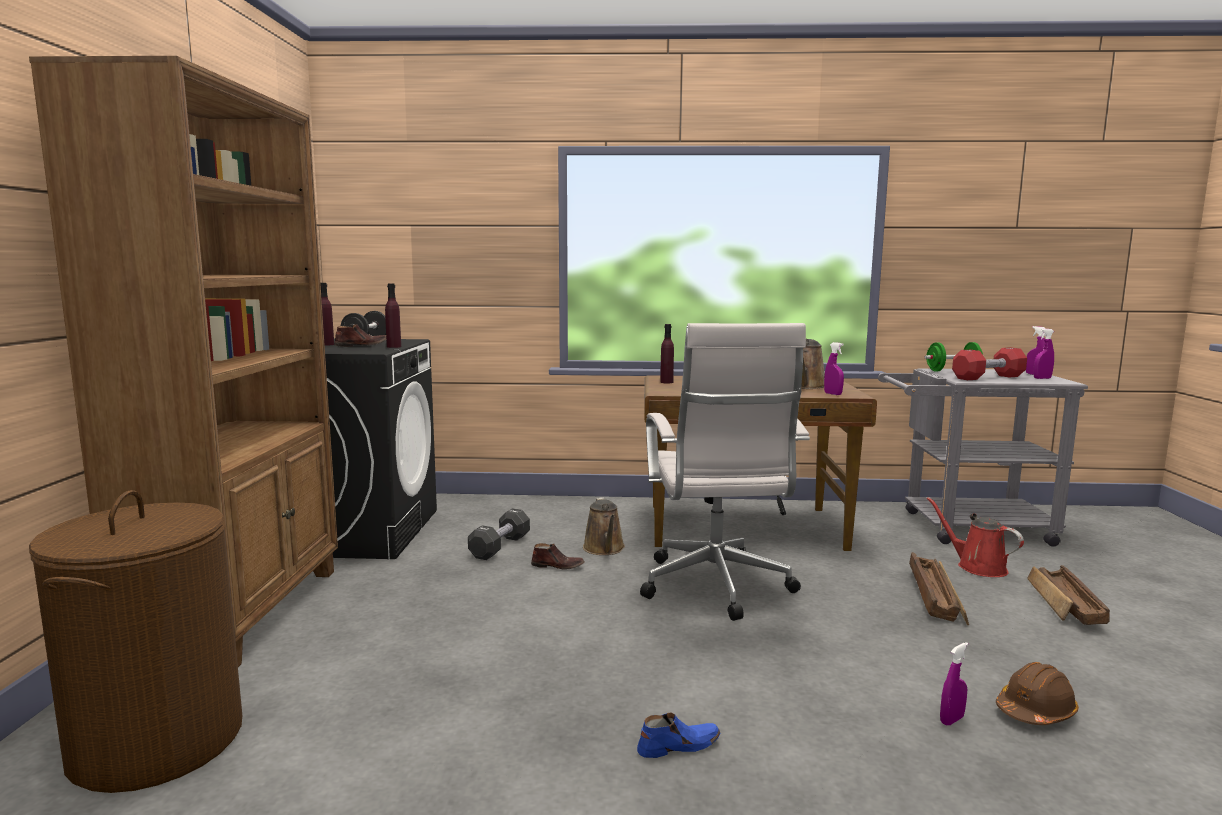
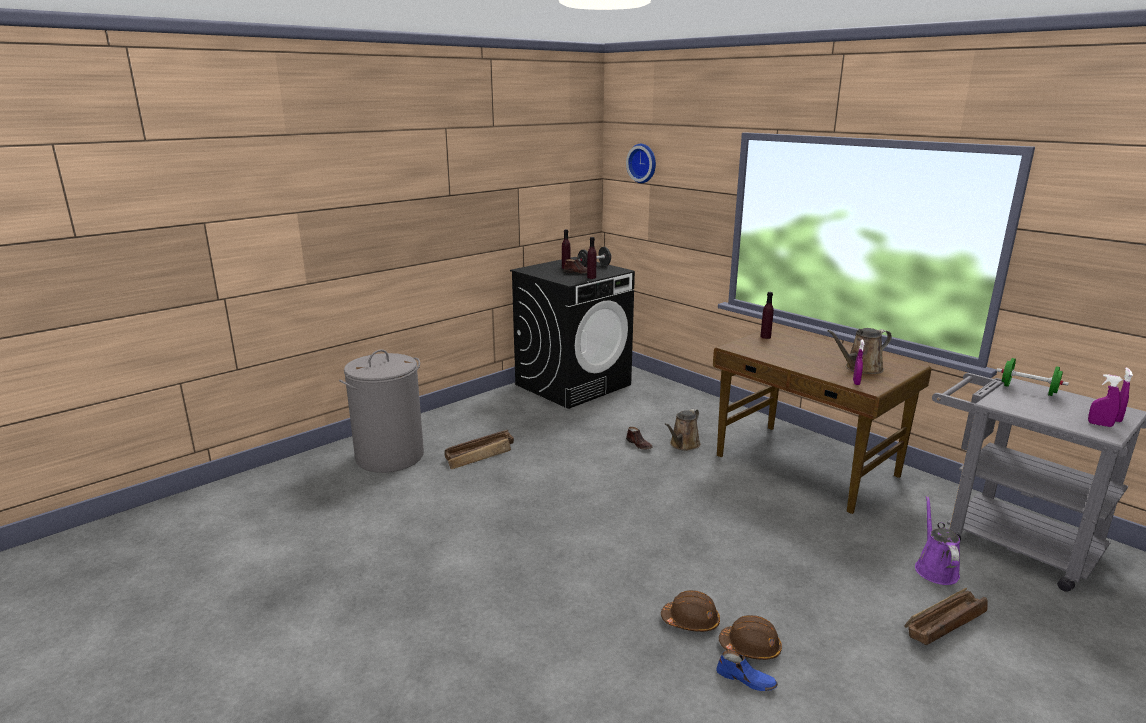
camera: 45 degrees right, 10 degrees up
(157, 741) = (390, 456): brown laundry basket -> grey laundry basket
(242, 613) = (474, 413): brown bookcase -> none
(397, 196) = (643, 163): none -> wall clock
(500, 547) = (628, 421): black dumbbell -> none
(678, 746) = (543, 554): blue shoe -> blue shoe (746, 679)
(716, 588) = (704, 496): white office chair -> none
(935, 596) = (844, 568): crate -> crate (480, 455)
(951, 720) = (691, 621): purple spray bottle -> brown hard hat
(977, 567) = (935, 568): red watering can -> purple watering can
(988, 377) = (1037, 407): red dumbbell -> none

